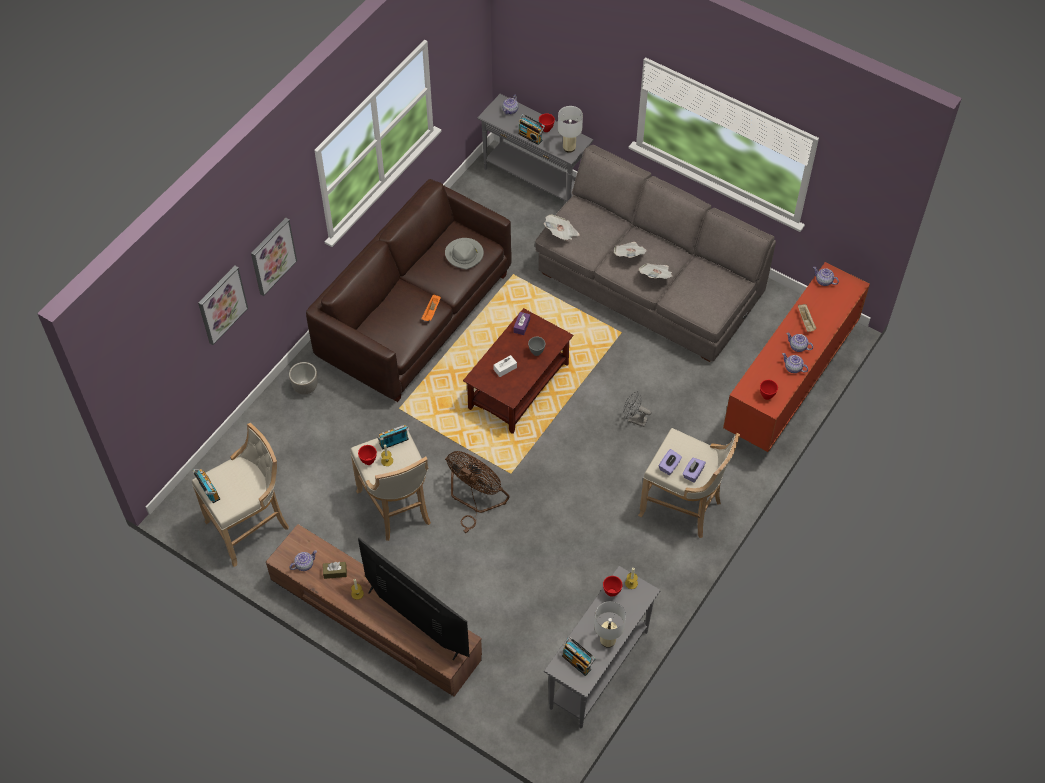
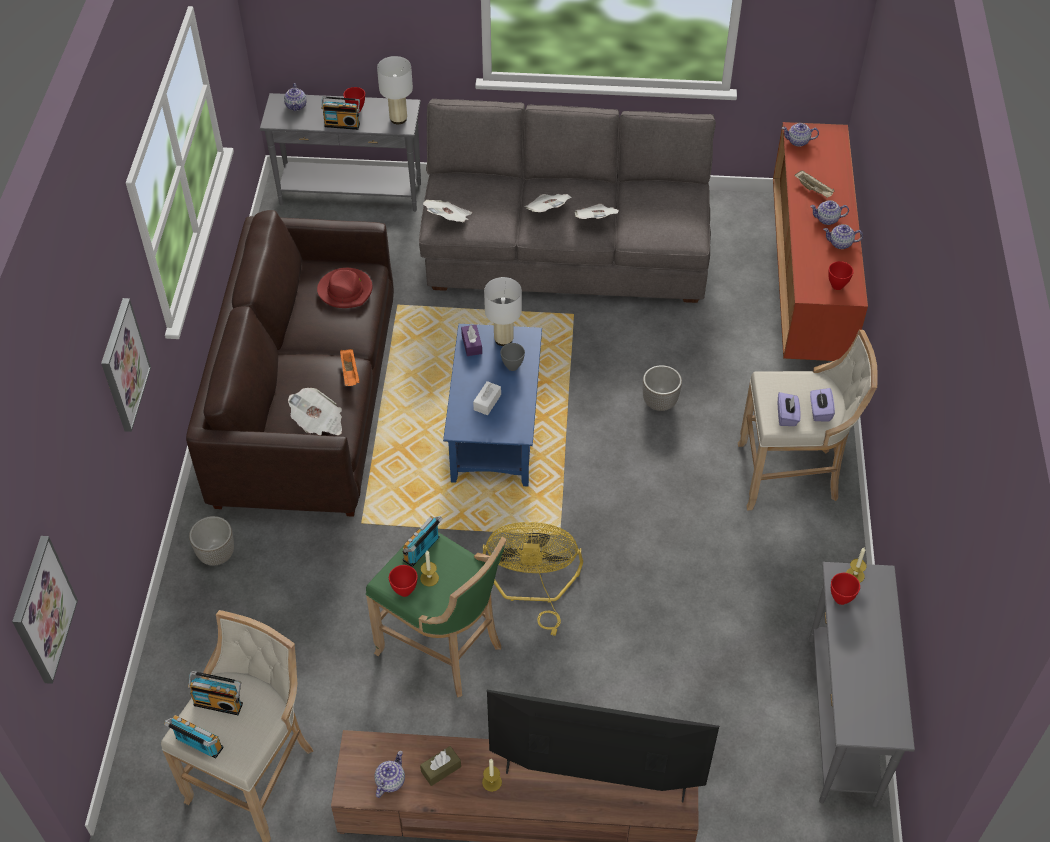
camera: 30 degrees left, 5 degrees down
(222, 304) = (90, 457): picture -> picture (42, 610)
(393, 335) = (318, 422): none -> newspaper
(397, 508) = (444, 648): beige stool -> green stool
(464, 255) = (345, 290): grey hat -> red hat
(473, 499) = (534, 589): brown fan -> yellow fan
(519, 385) = (494, 427): brown coffee table -> blue coffee table
(577, 662) = (869, 709): radio -> radio (219, 702)
(607, 640) = (883, 661): white table lamp -> white table lamp (503, 339)
(634, 419) = (660, 403): grey fan -> planter

